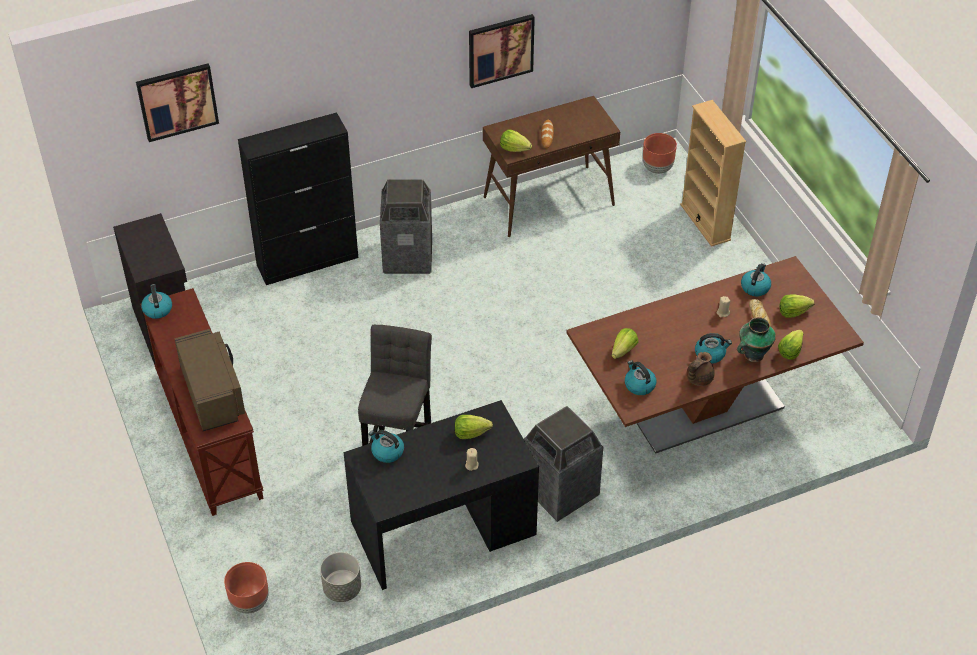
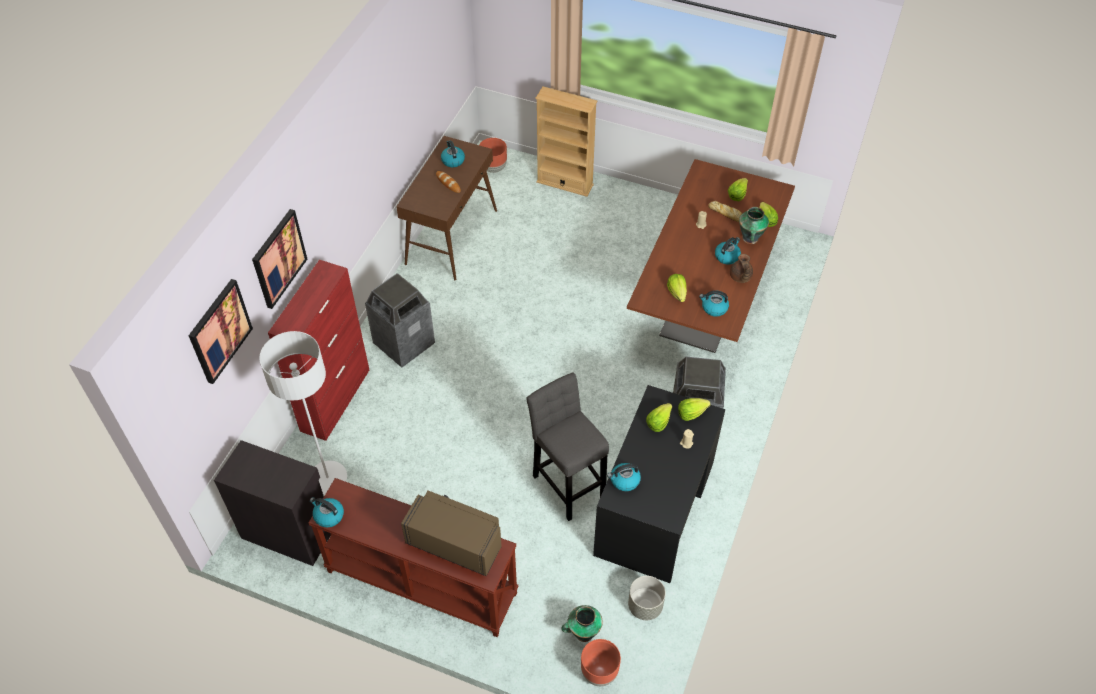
camera: 45 degrees left, 5 degrees up
(235, 312) = (328, 478): none -> white floor lamp
(273, 566) = (583, 633): none -> vase
(308, 261) = (336, 399): black cabinet -> red cabinet
(500, 50) = (391, 133): picture -> picture (278, 258)
(514, 148) = (438, 207): lettuce -> lettuce (691, 413)
(755, 287) = (698, 195): kettle -> kettle (452, 160)

